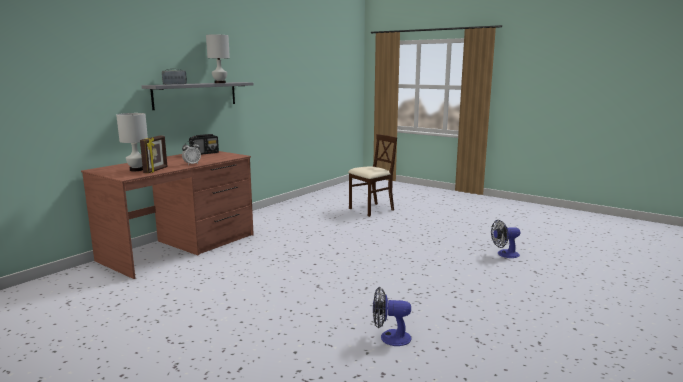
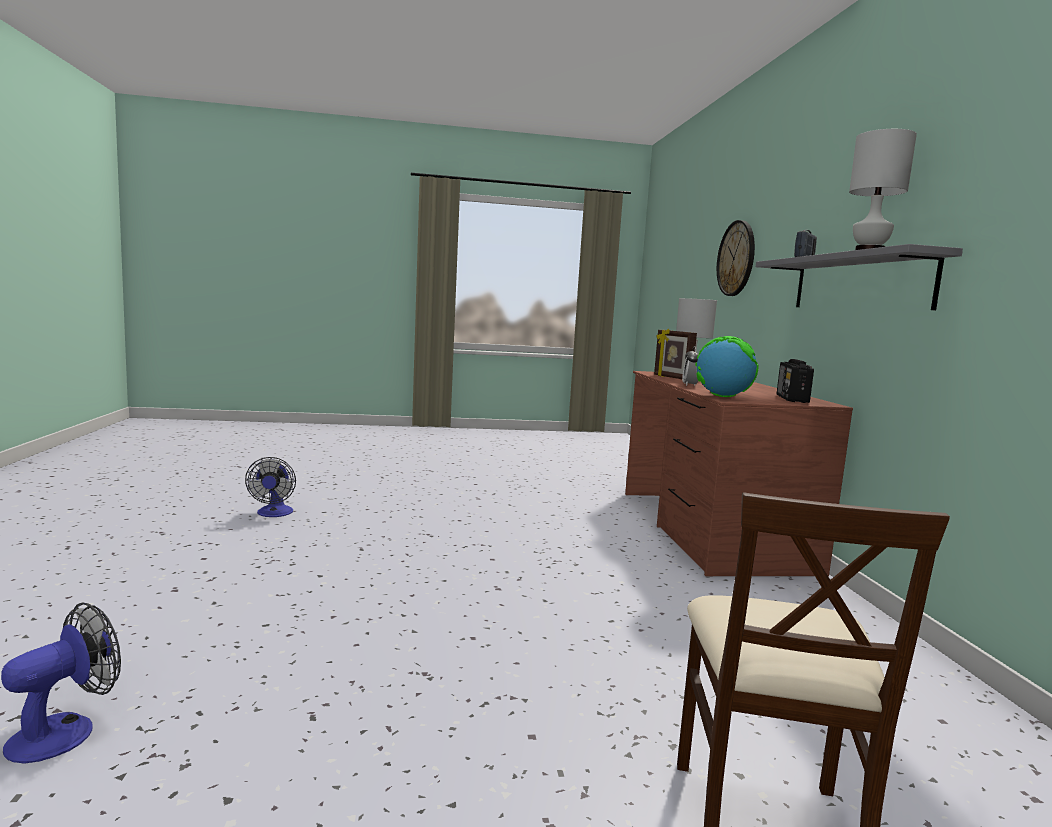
camera: 135 degrees right, 5 degrees down
(57, 78) = (736, 258): none -> wall clock
(230, 157) = (722, 396): none -> globe
(389, 337) = (274, 513): fan -> fan turned 120 degrees clockwise

